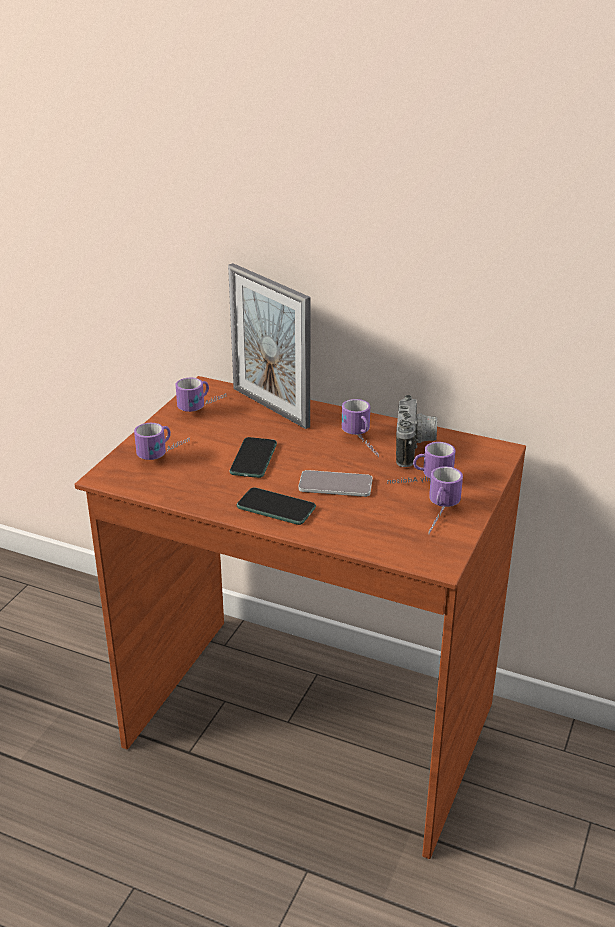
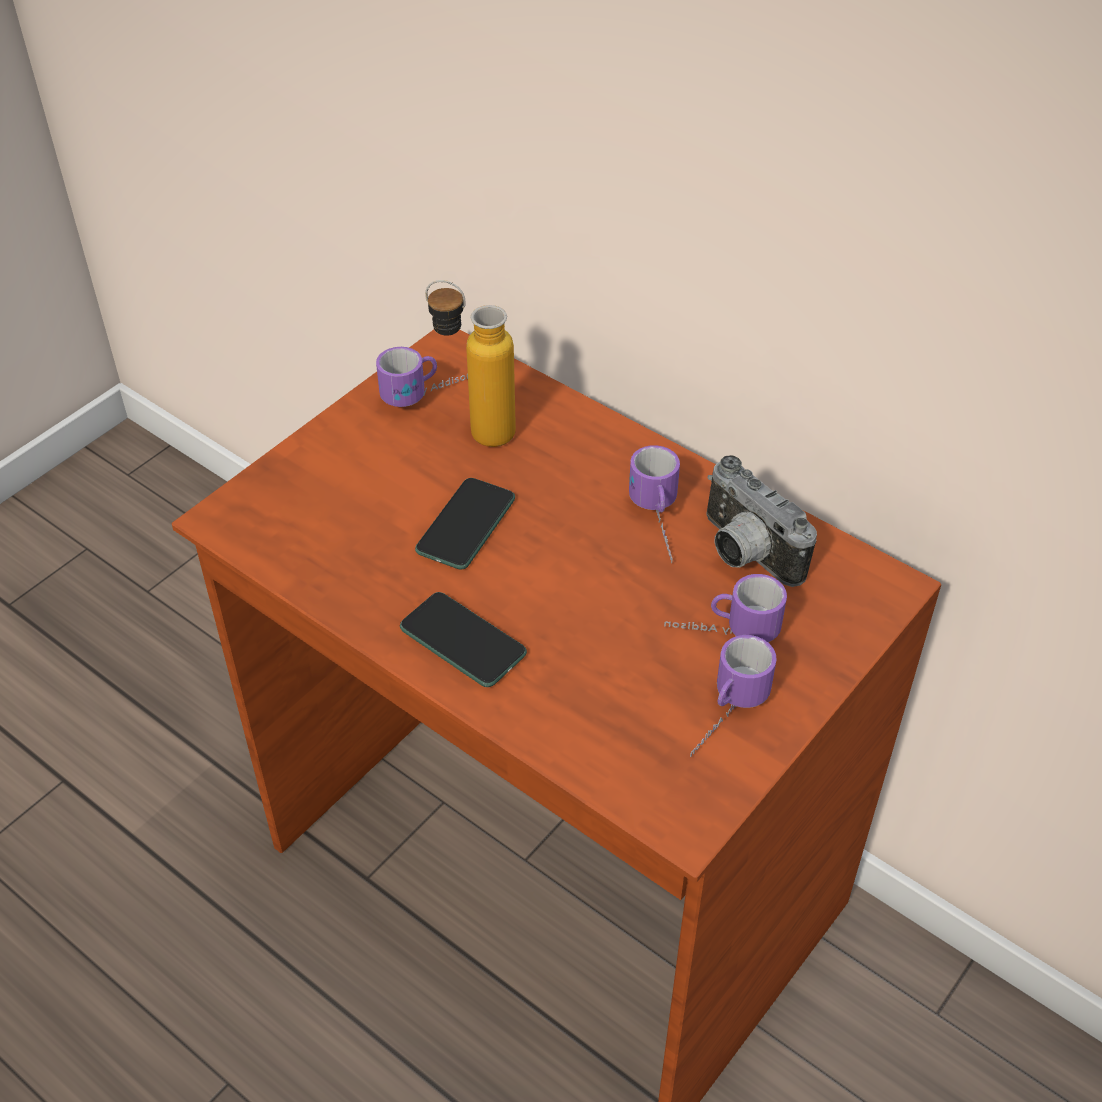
camera: 15 degrees right, 15 degrees up
(165, 454) = (331, 487): mug -> none
(239, 419) = (475, 431): none -> bottle
(270, 407) = (535, 414): picture frame -> none
(335, 485) = (577, 610): phone -> none
(415, 448) = (743, 553): camera -> camera turned 120 degrees clockwise

